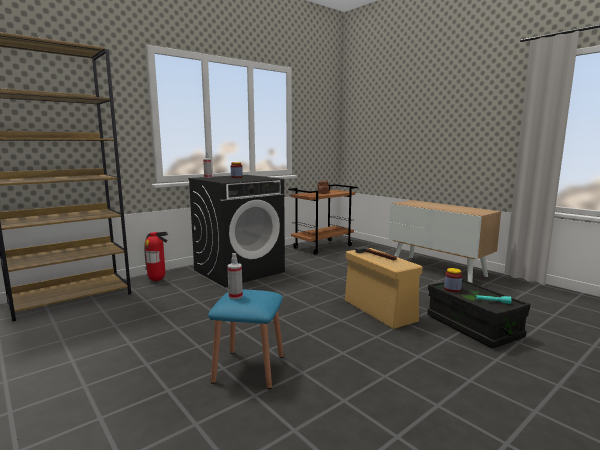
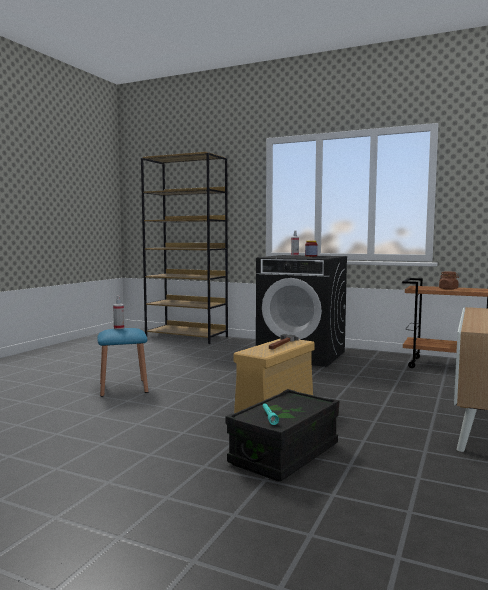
camera: 65 degrees right, 5 degrees down
(157, 280) = (243, 343): fire extinguisher -> none
(452, 289) = (291, 400): jar -> none

